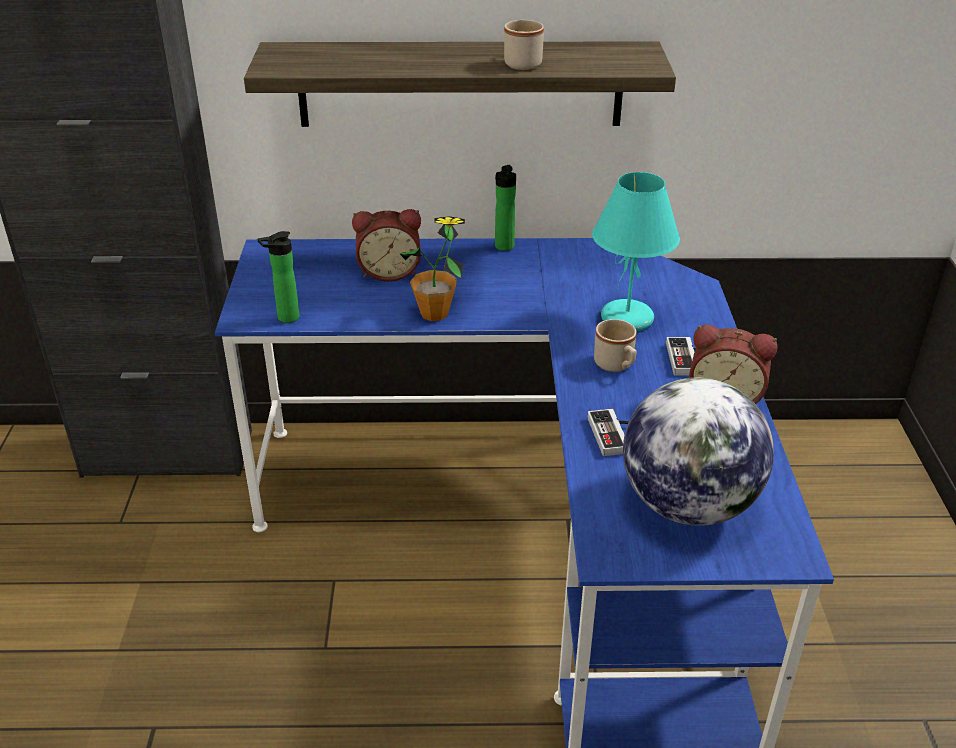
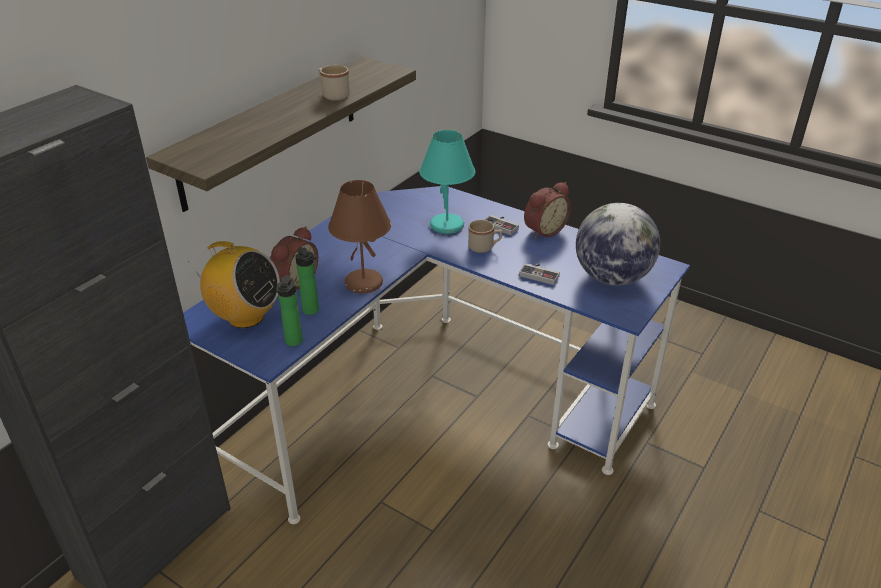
camera: 55 degrees left, 0 degrees up
(300, 273) = (245, 317): none -> radio
(434, 313) = (363, 283): potted plant -> brown table lamp
(503, 248) = (324, 231): bottle -> bottle (312, 311)

